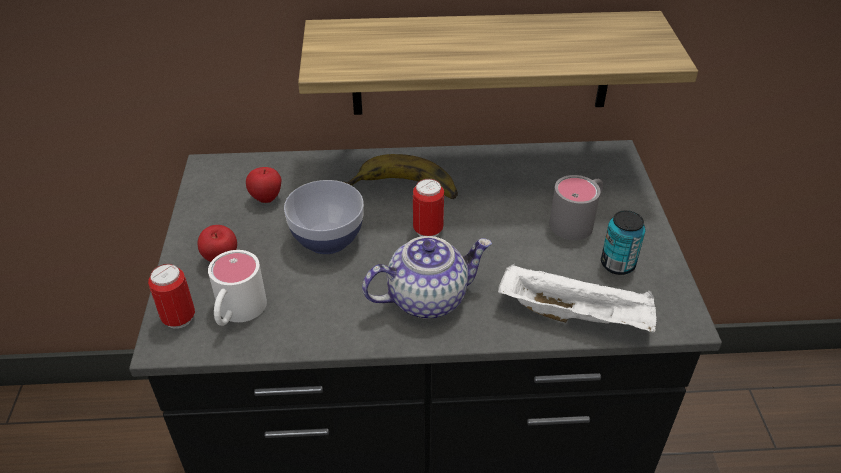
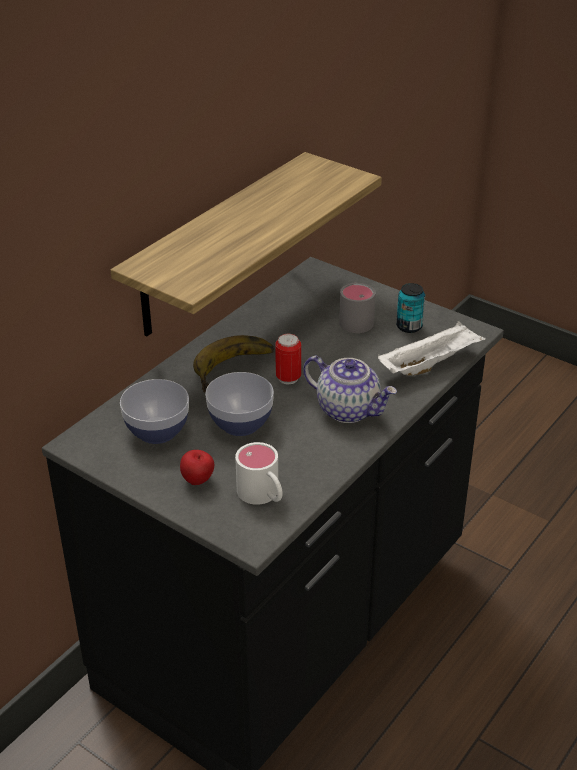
camera: 50 degrees left, 5 degrees down
(179, 318) = (235, 525): can -> none
(267, 198) = (157, 431): apple -> bowl
(427, 297) = (349, 409): teapot -> teapot turned 105 degrees clockwise

